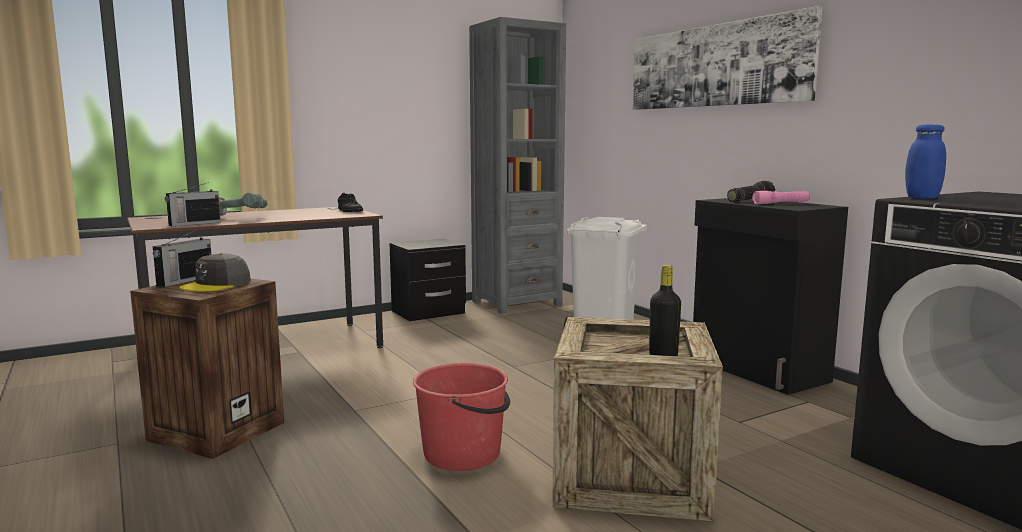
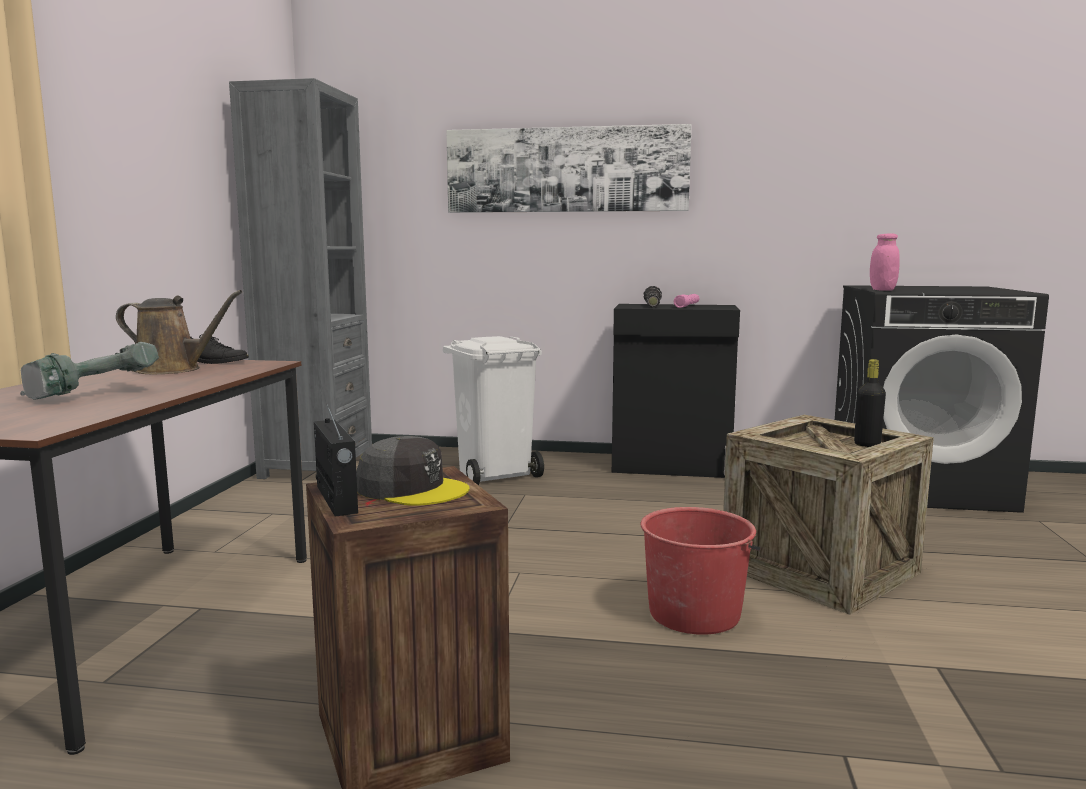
camera: 50 degrees left, 0 degrees up
(193, 224) = (88, 412): radio -> none
(216, 284) = (412, 489): grey cap -> grey cap turned 45 degrees counterclockwise
(316, 212) = (173, 369): none -> brown watering can
(429, 312) = (239, 505): black nightstand -> none
(922, 198) = (882, 290): blue jar -> pink jar

